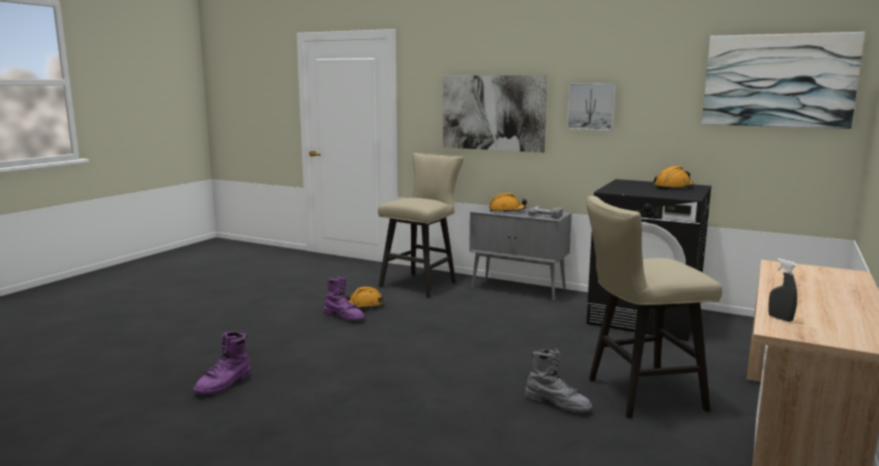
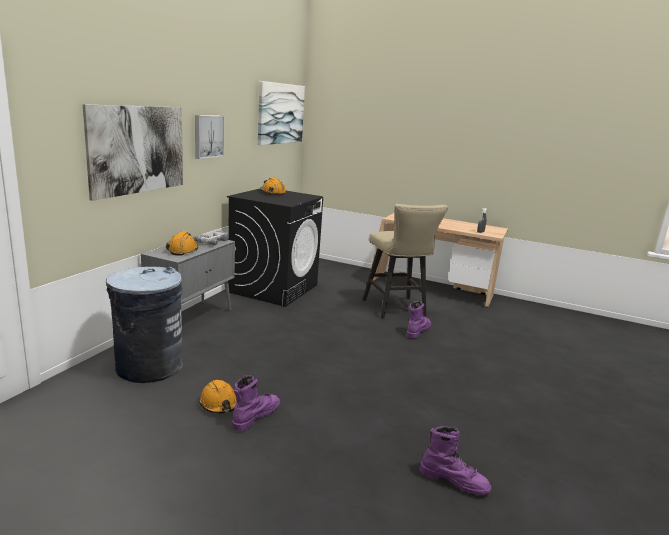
camera: 95 degrees left, 5 degrees up
(422, 284) = (148, 367): beige stool -> grey trash can
(558, 403) = (417, 331): grey boot -> purple boot

